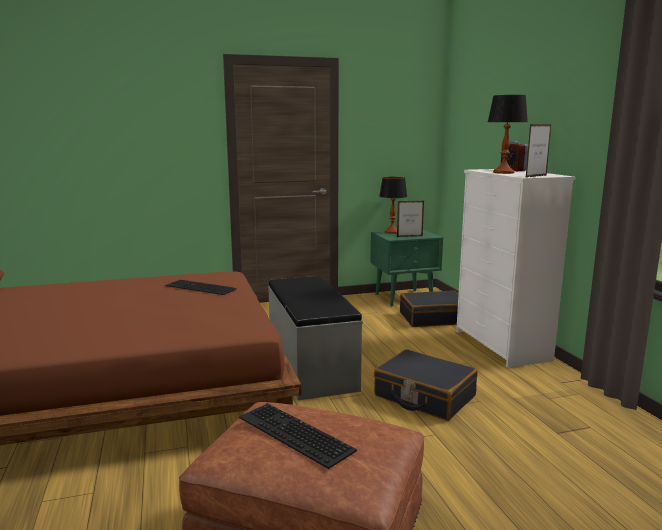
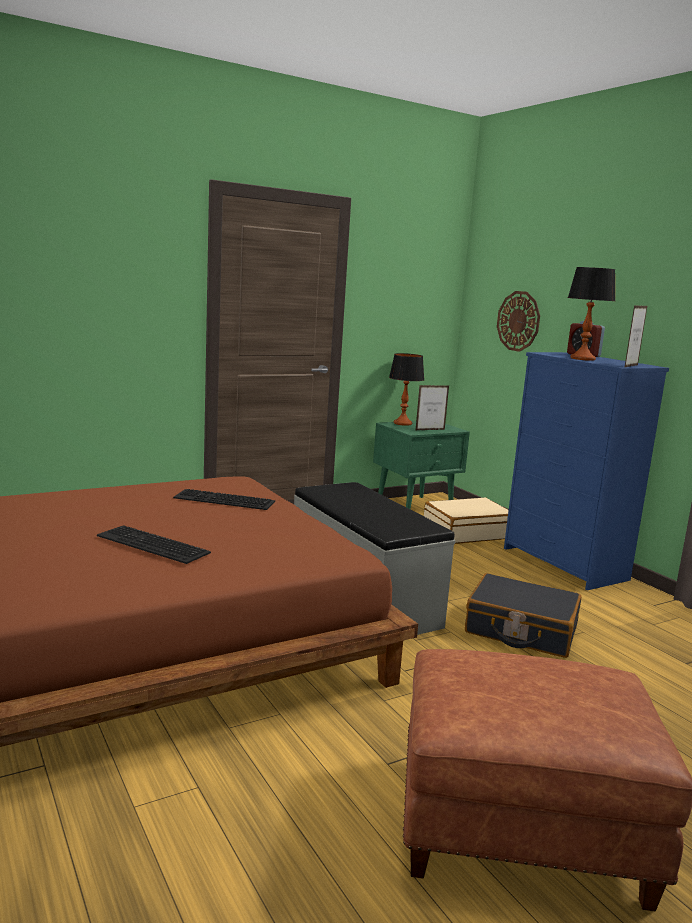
camera: 15 degrees left, 0 degrees up
(292, 434) = (519, 686): keyboard -> keyboard (150, 544)
(433, 318) = (466, 532): black suitcase -> beige suitcase
(477, 145) = (518, 321): none -> wall clock
(501, 346) = (564, 564): white dresser -> blue dresser

